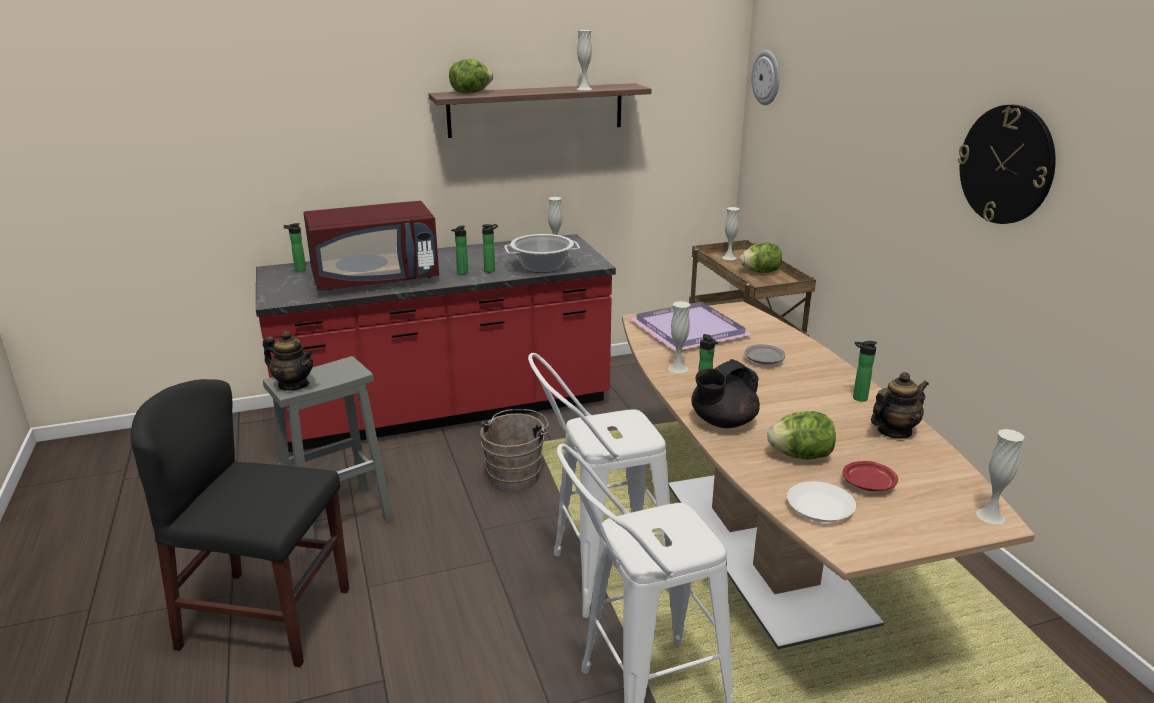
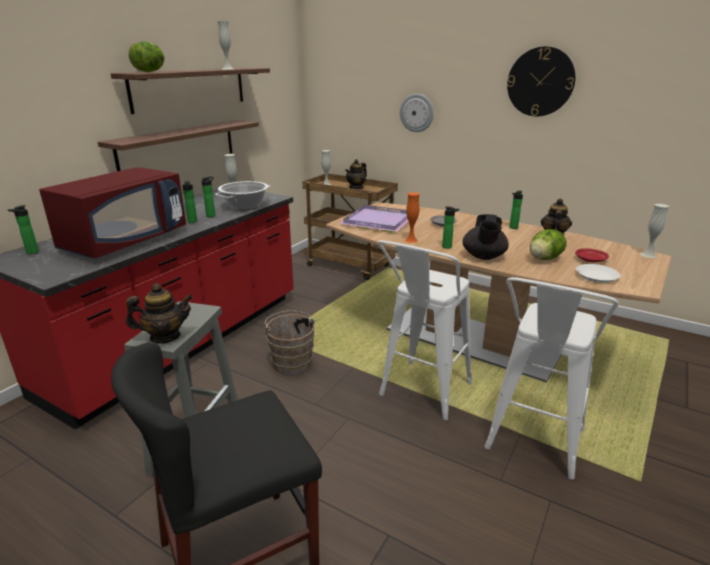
camera: 40 degrees left, 0 degrees up
(508, 179) = (178, 147): none -> shelf
(678, 368) = (411, 240): white vase -> orange vase
(760, 272) = (356, 187): lettuce -> teapot
(767, 77) = (324, 62): wall clock -> wall clock (417, 113)

